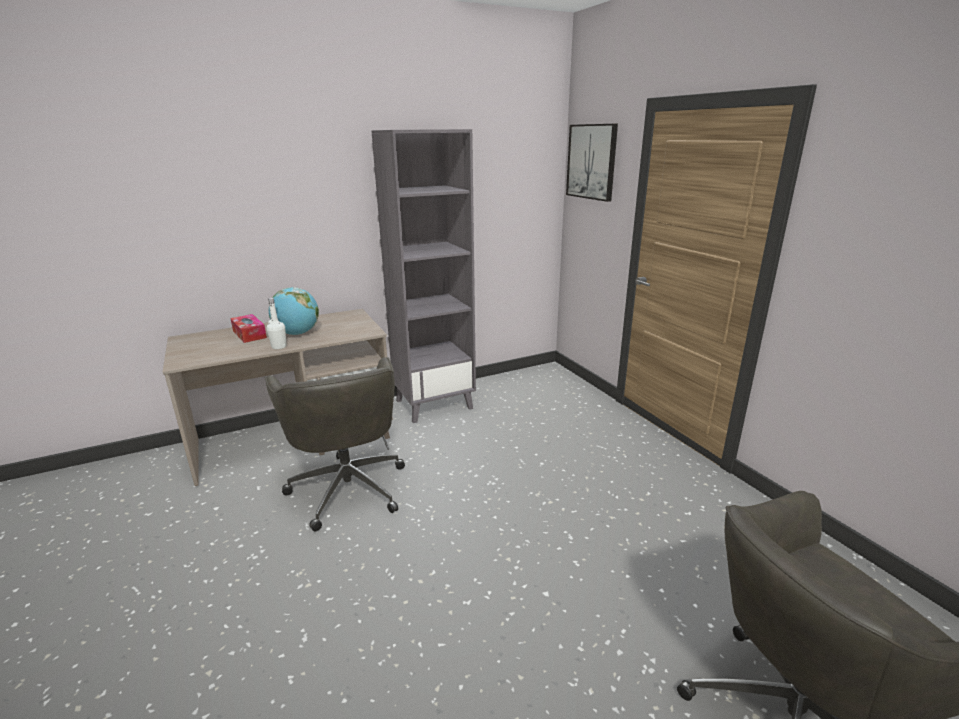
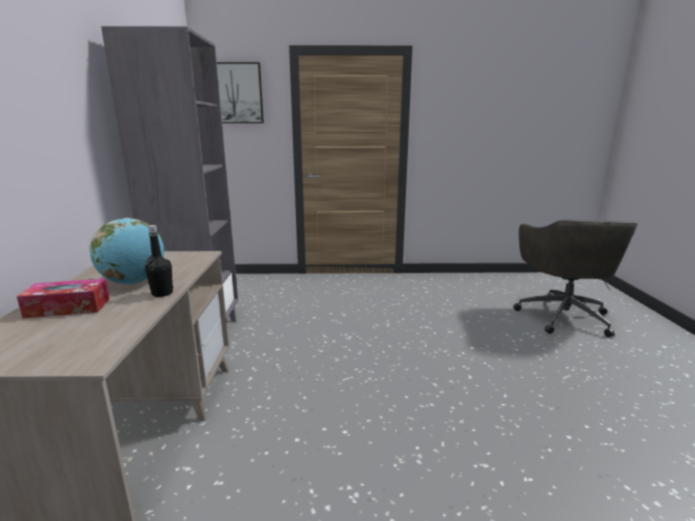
camera: 65 degrees left, 5 degrees down
(279, 347) = (162, 293): white bottle -> black bottle
(348, 487) = (287, 408): grey office chair -> none

